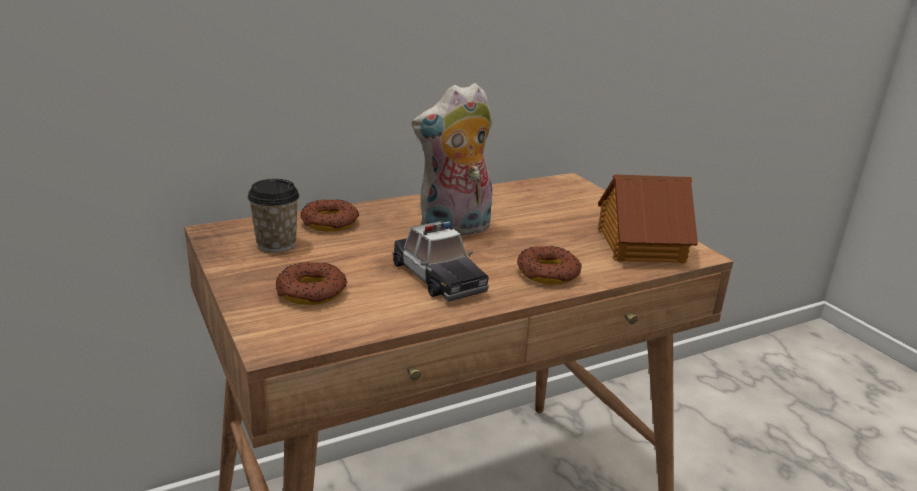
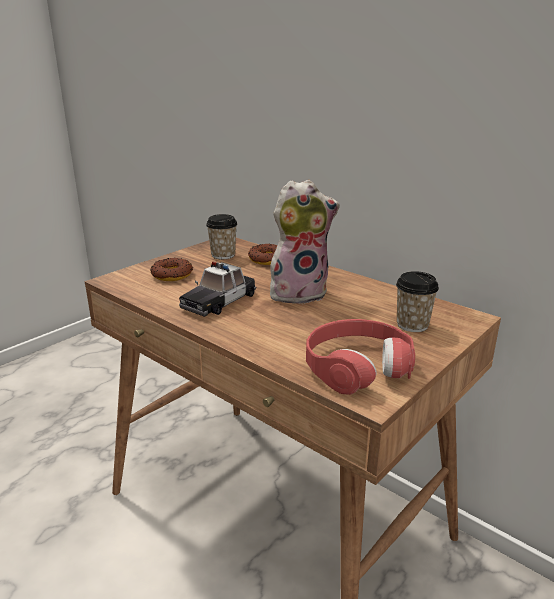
camera: 70 degrees right, 0 degrees up
(454, 229) = (299, 293): plush toy -> plush toy turned 120 degrees clockwise
(548, 273) = (257, 334): donut -> none
(569, 204) = (412, 325): none -> cup
(639, 245) = (357, 366): toy house -> red headphones

